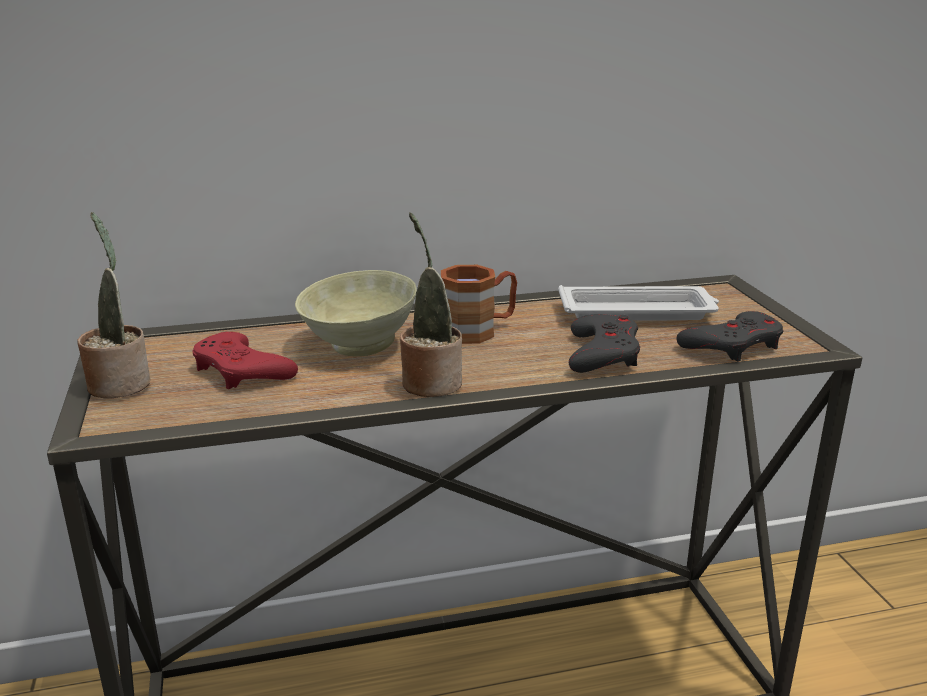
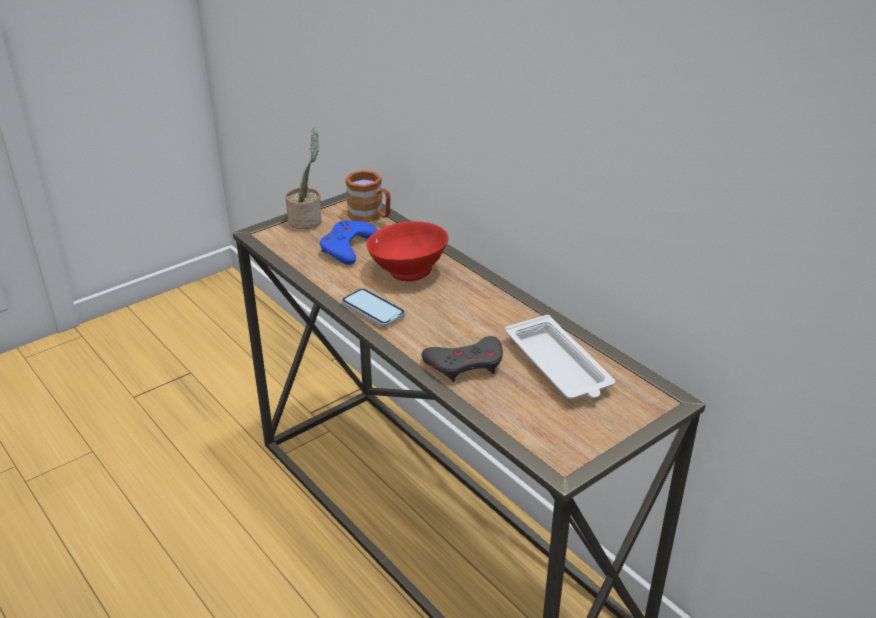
camera: 65 degrees right, 10 degrees up
(242, 370) = (347, 247): red game controller -> blue game controller
(357, 345) = (407, 271): beige bowl -> red bowl
(430, 381) = (373, 309): potted plant -> phone
(479, 330) = (467, 307): brown mug -> brown mug (371, 216)
(733, 345) = (529, 422): grey game controller -> none

